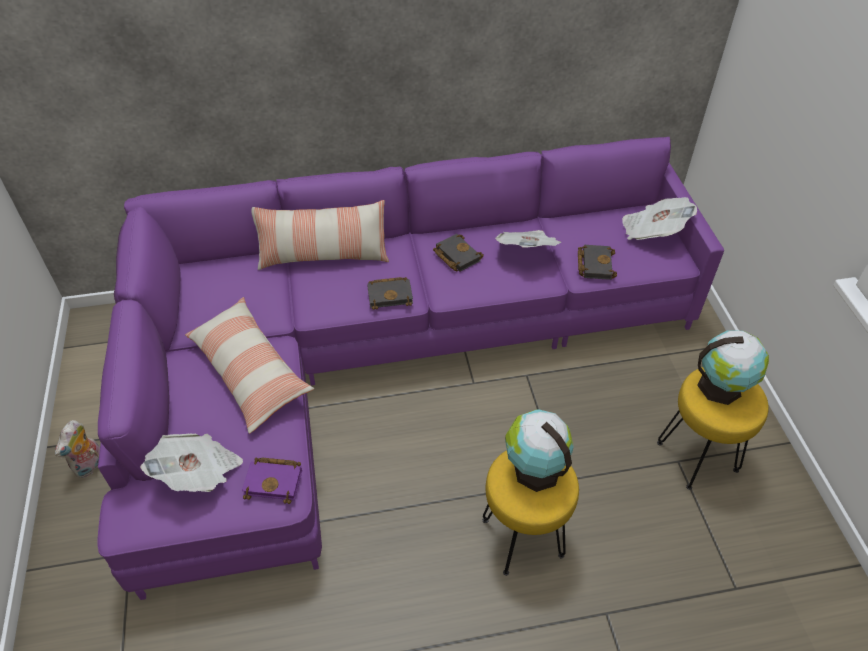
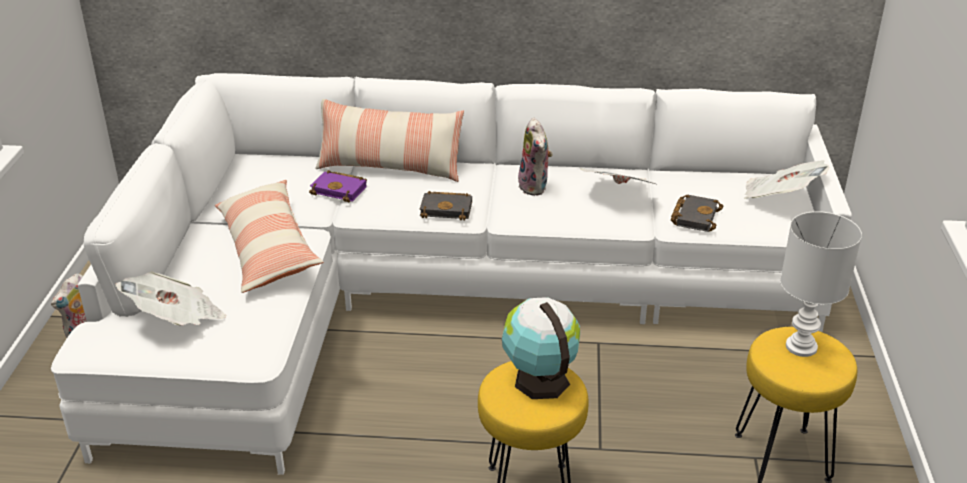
camera: 15 degrees right, 15 degrees down
(275, 481) = (251, 339): purple book -> purple book (341, 190)
(378, 356) = (431, 297): purple sofa -> white sofa
(455, 255) = (535, 187): black book -> plush toy
(722, 387) = (802, 346): globe -> white table lamp

